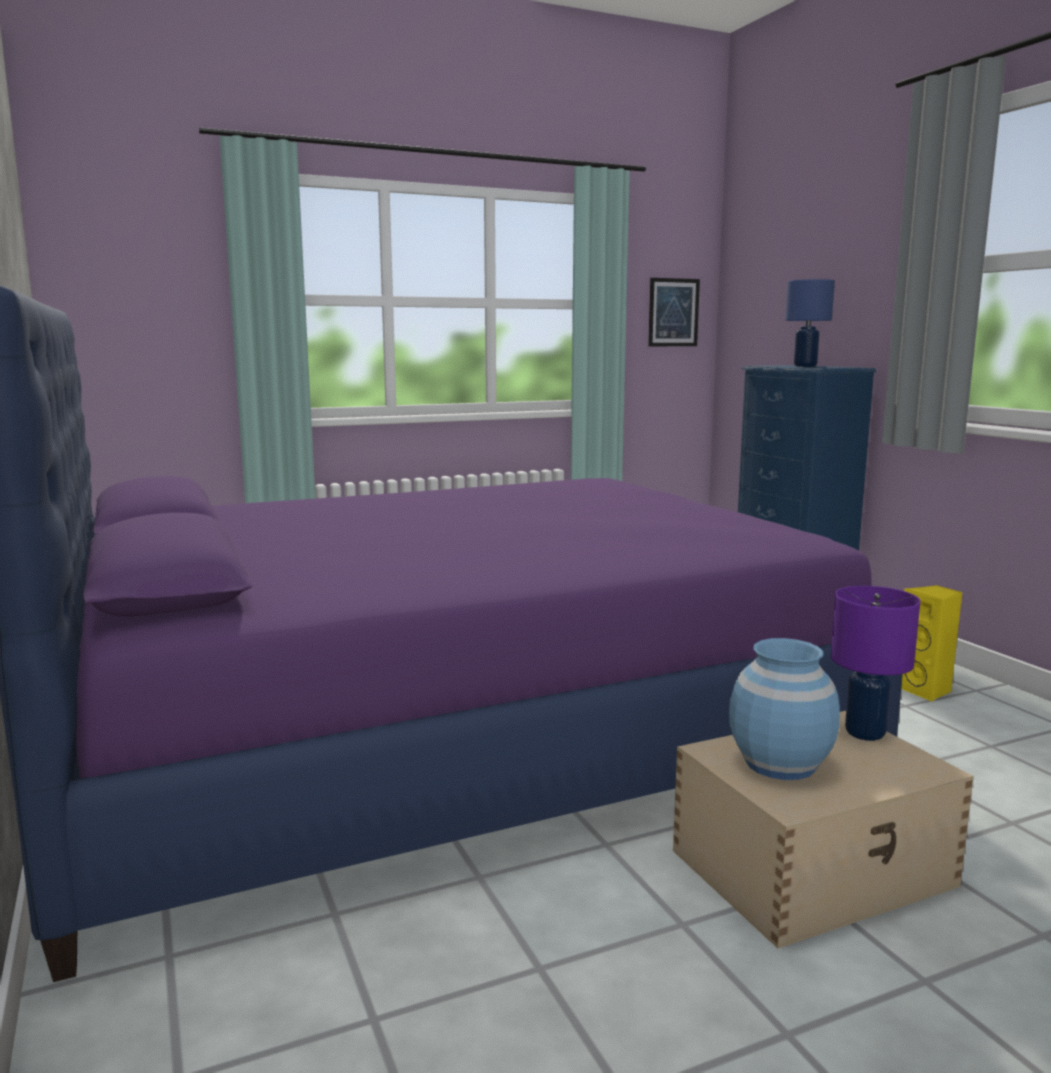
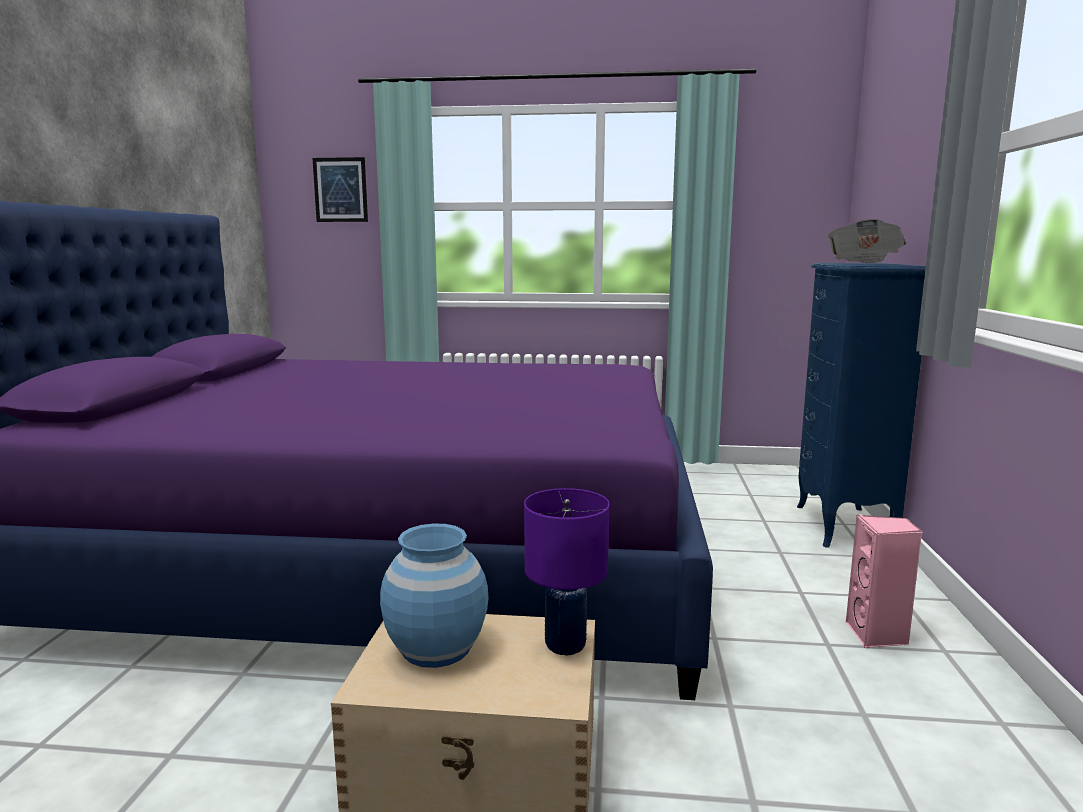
camera: 30 degrees right, 0 degrees up
(673, 312) = (794, 211): picture -> picture (340, 190)
(804, 366) = (864, 264): blue table lamp -> newspaper
(925, 691) = (877, 635): yellow speaker -> pink speaker

